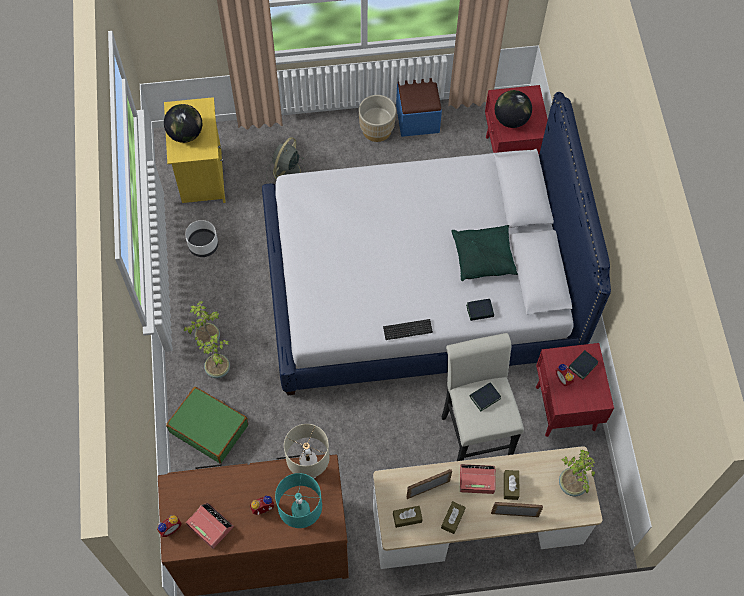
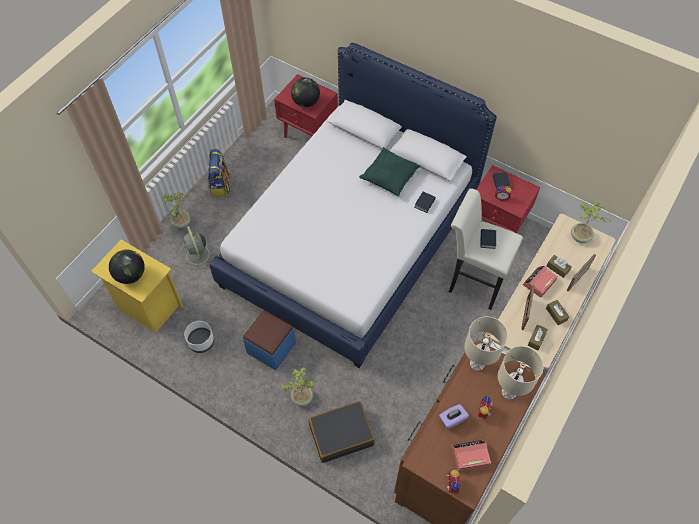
camera: 50 degrees left, 5 degrees down
(207, 338) = (273, 388): potted plant -> potted plant (181, 223)
(209, 428) = (341, 434): green suitcase -> black suitcase
(234, 487) = (452, 419): none -> purple tissue box
(302, 518) = (508, 392): turquoise table lamp -> beige table lamp
(376, 130) = (221, 186): beige planter -> backpack
(407, 330) = (403, 249): keyboard -> none
(417, 119) = (236, 161): blue ottoman -> blue ottoman (271, 348)

